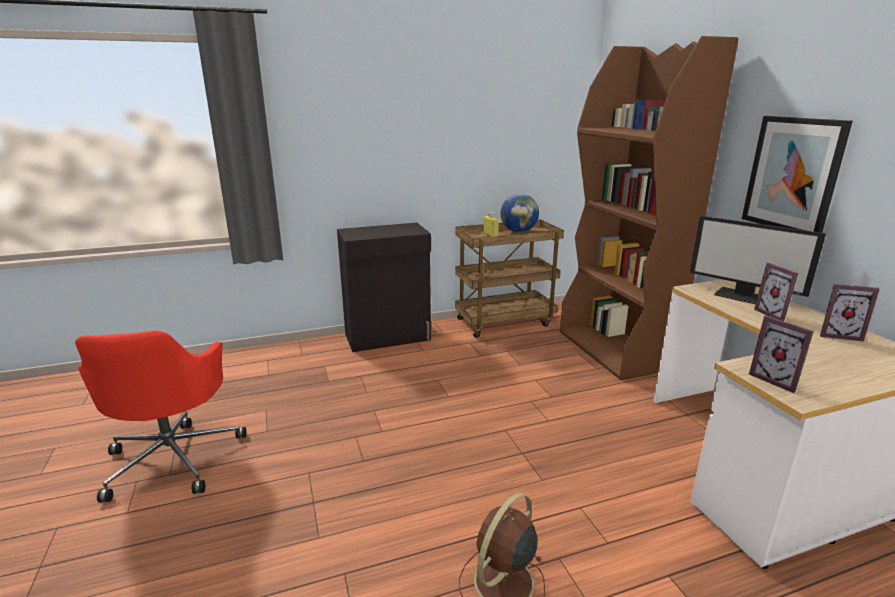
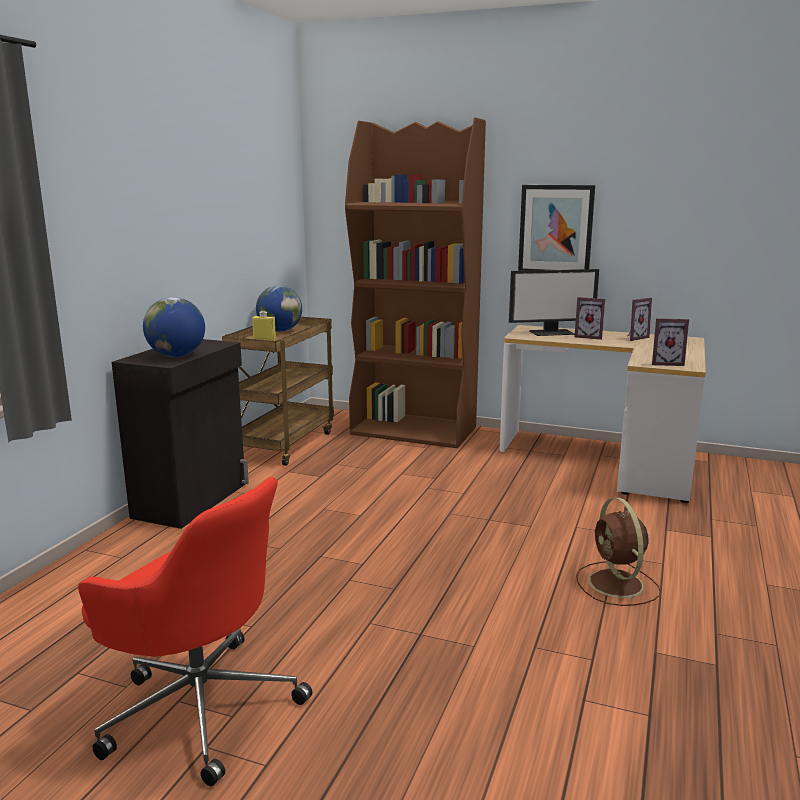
camera: 50 degrees left, 5 degrees down
(371, 234) = (177, 356): none -> globe

